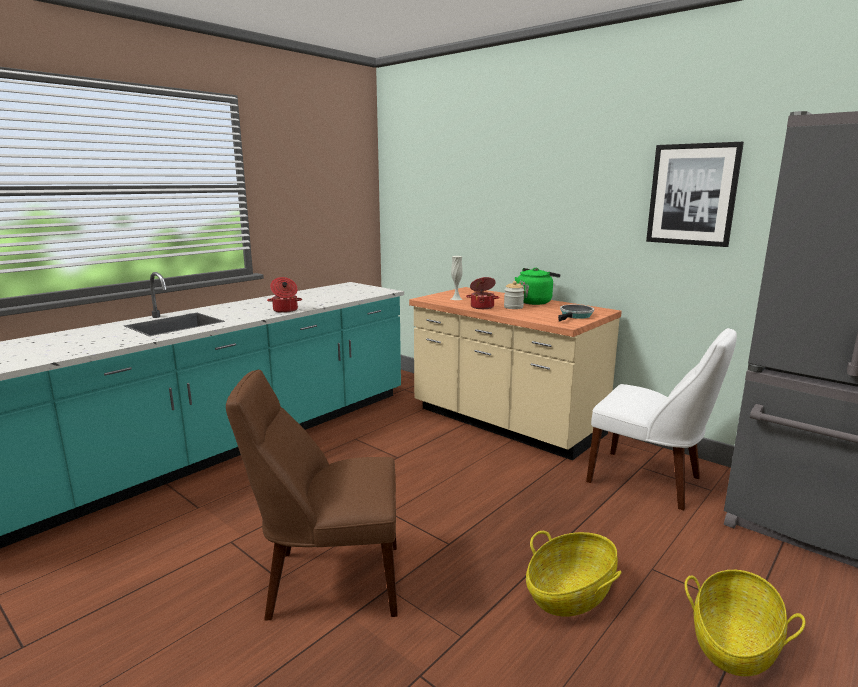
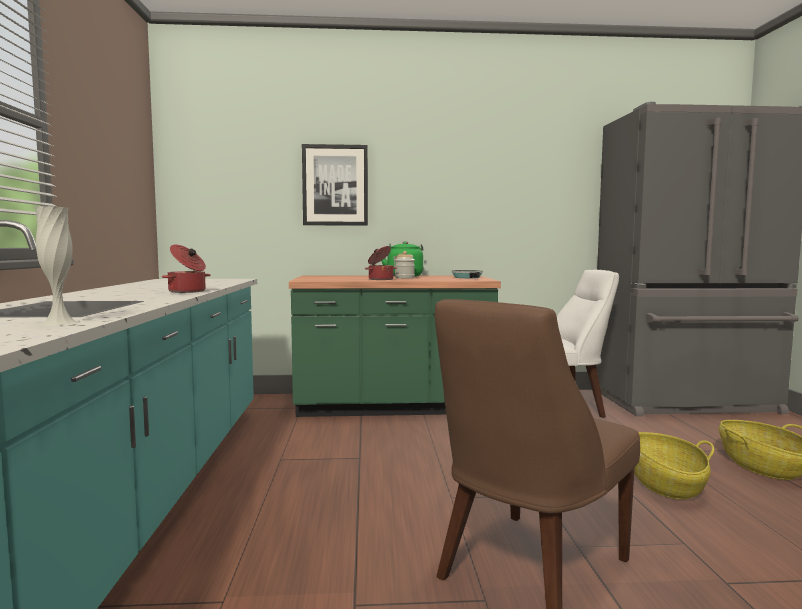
camera: 45 degrees left, 10 degrees down
(456, 299) = (334, 278): white vase -> white vase (59, 323)
(505, 423) = (393, 406): beige counter -> green counter
(692, 194) = (526, 174): picture -> picture (335, 185)

